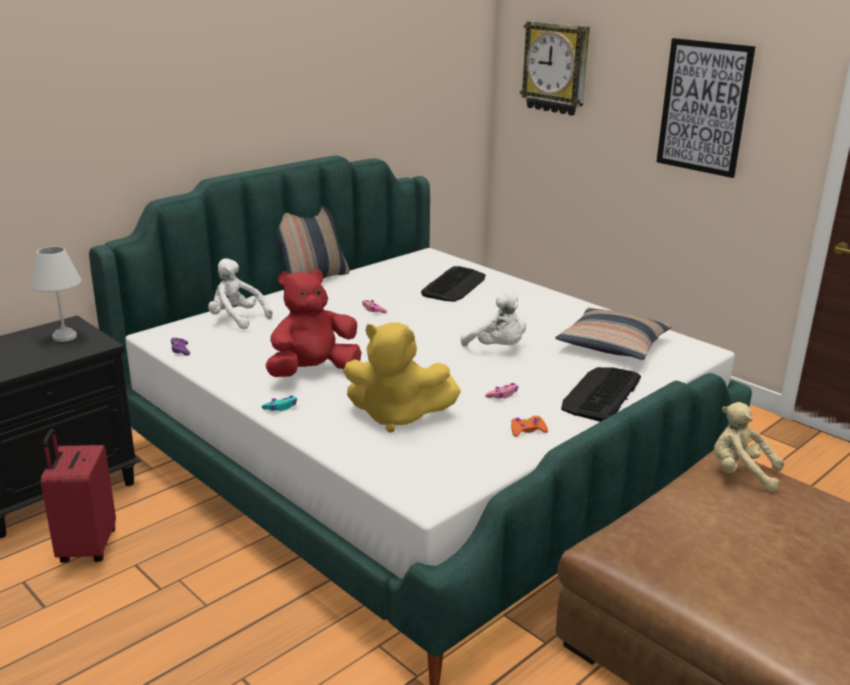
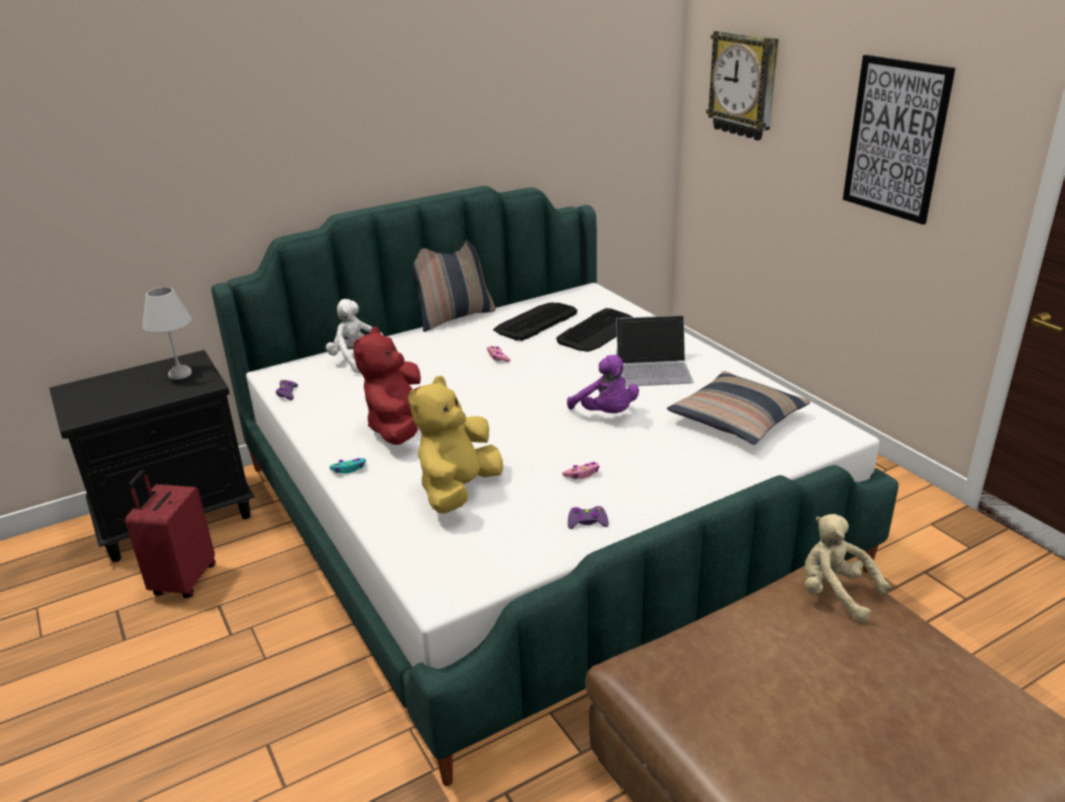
camera: 15 degrees right, 5 degrees up
(313, 371) = (401, 428): red plush toy -> red plush toy turned 60 degrees counterclockwise
(397, 416) = (458, 491): yellow plush toy -> yellow plush toy turned 90 degrees clockwise
(497, 348) = (606, 414): white plush toy -> purple plush toy
(520, 311) = (654, 368): none -> laptop
(527, 430) = (587, 522): orange game controller -> purple game controller
(601, 394) = (692, 483): keyboard -> keyboard (535, 322)

